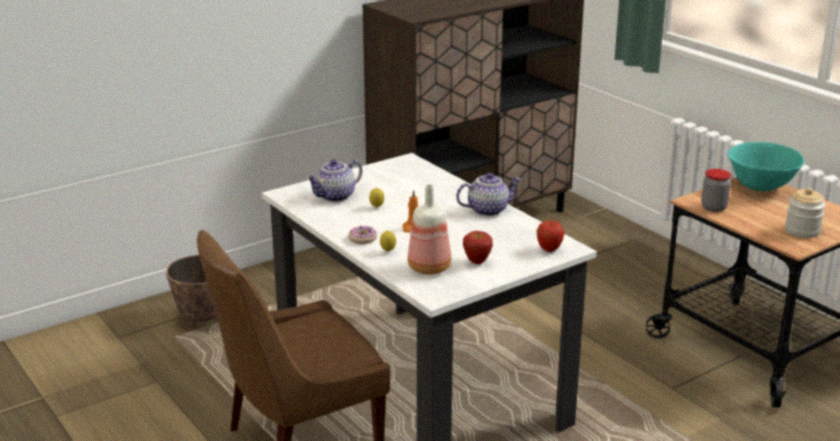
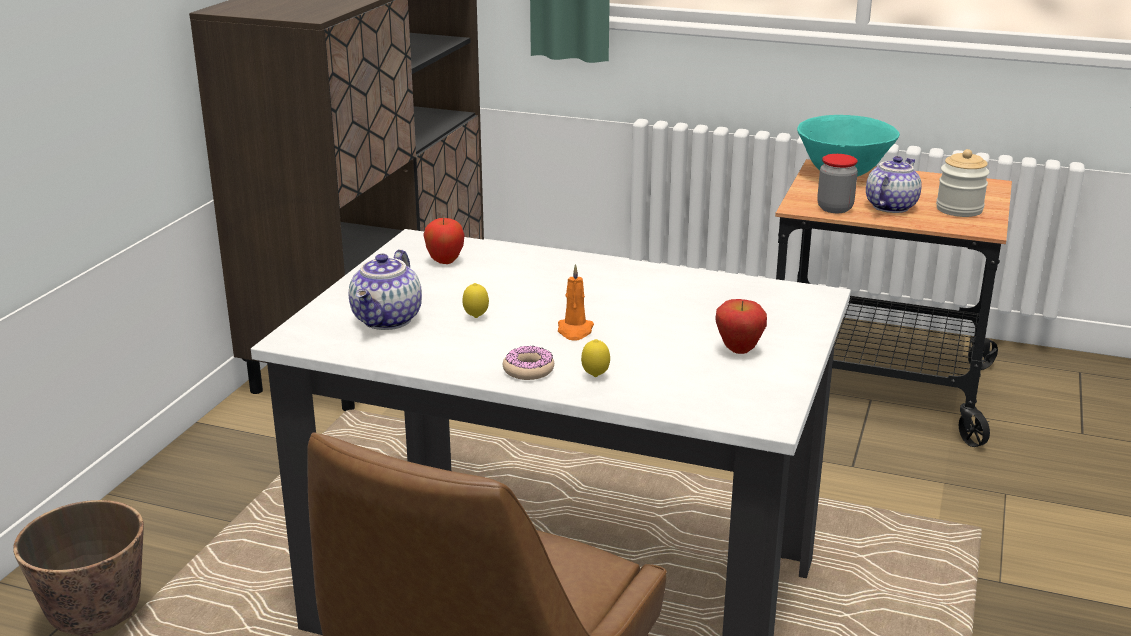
camera: 35 degrees left, 0 degrees up
(430, 267) = (692, 380): bottle -> none
(488, 210) = (635, 276): teapot -> teapot (889, 206)
(549, 250) = (797, 305): apple -> apple (445, 262)

